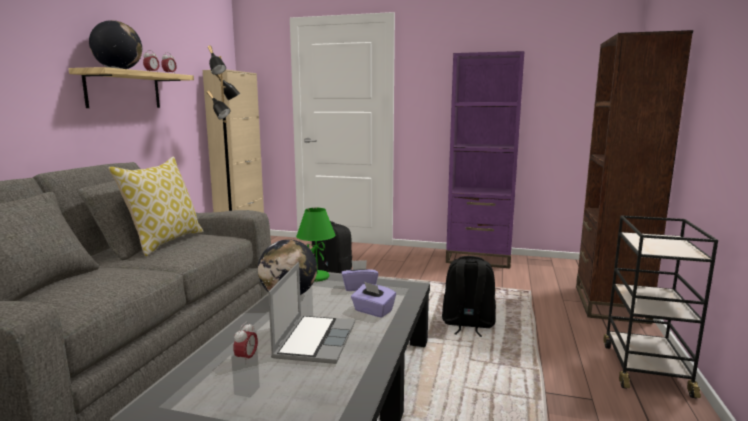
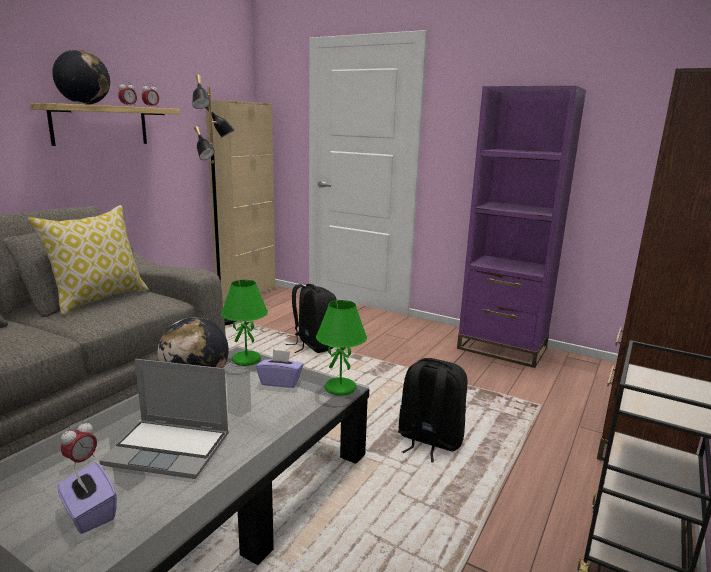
camera: 15 degrees right, 5 degrees up
(314, 340) = (170, 449): laptop -> laptop turned 75 degrees clockwise
(373, 311) = (267, 419): purple tissue box -> purple tissue box (89, 513)
(410, 285) = (341, 388): none -> green table lamp

